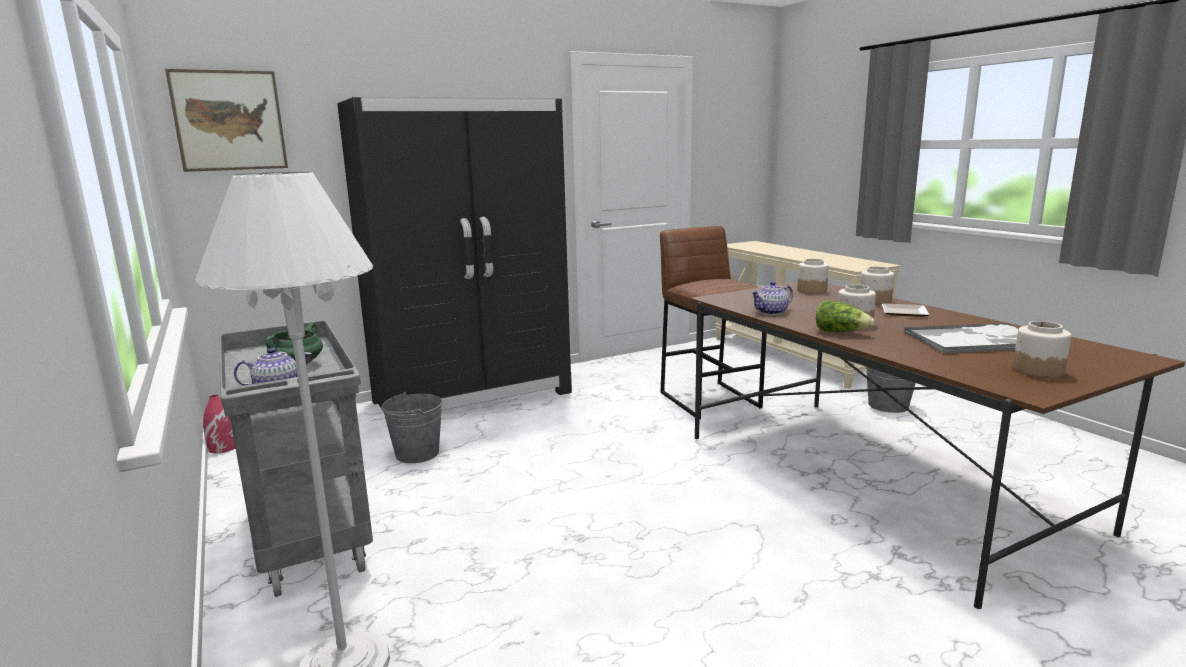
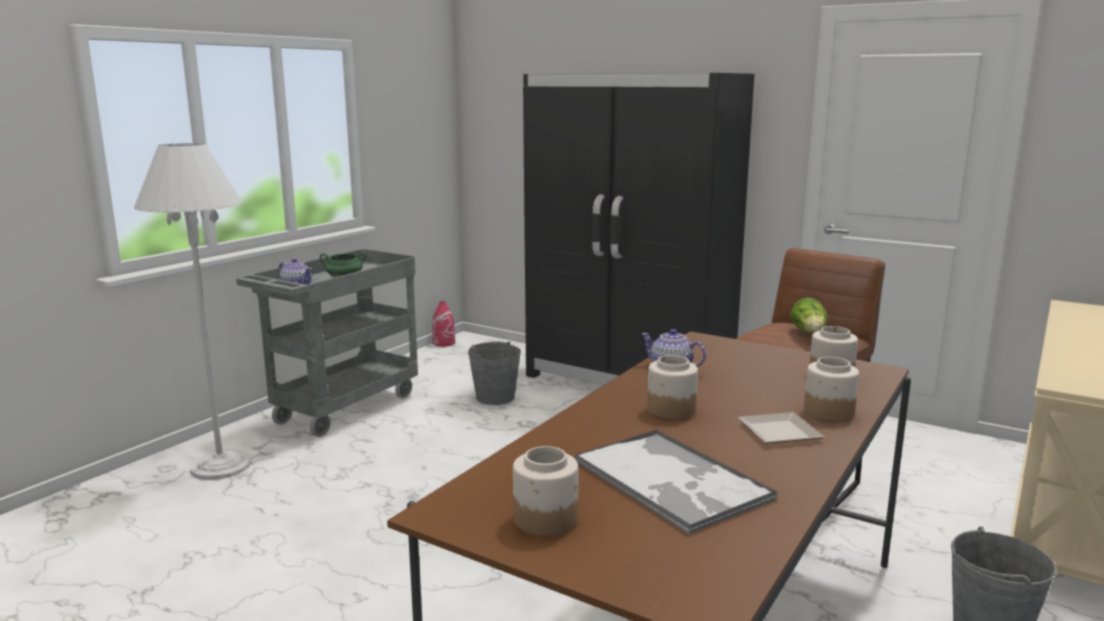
camera: 60 degrees right, 0 degrees up
(229, 121) = (498, 89): picture -> none
(840, 332) = (616, 406): lettuce -> lettuce (809, 333)

